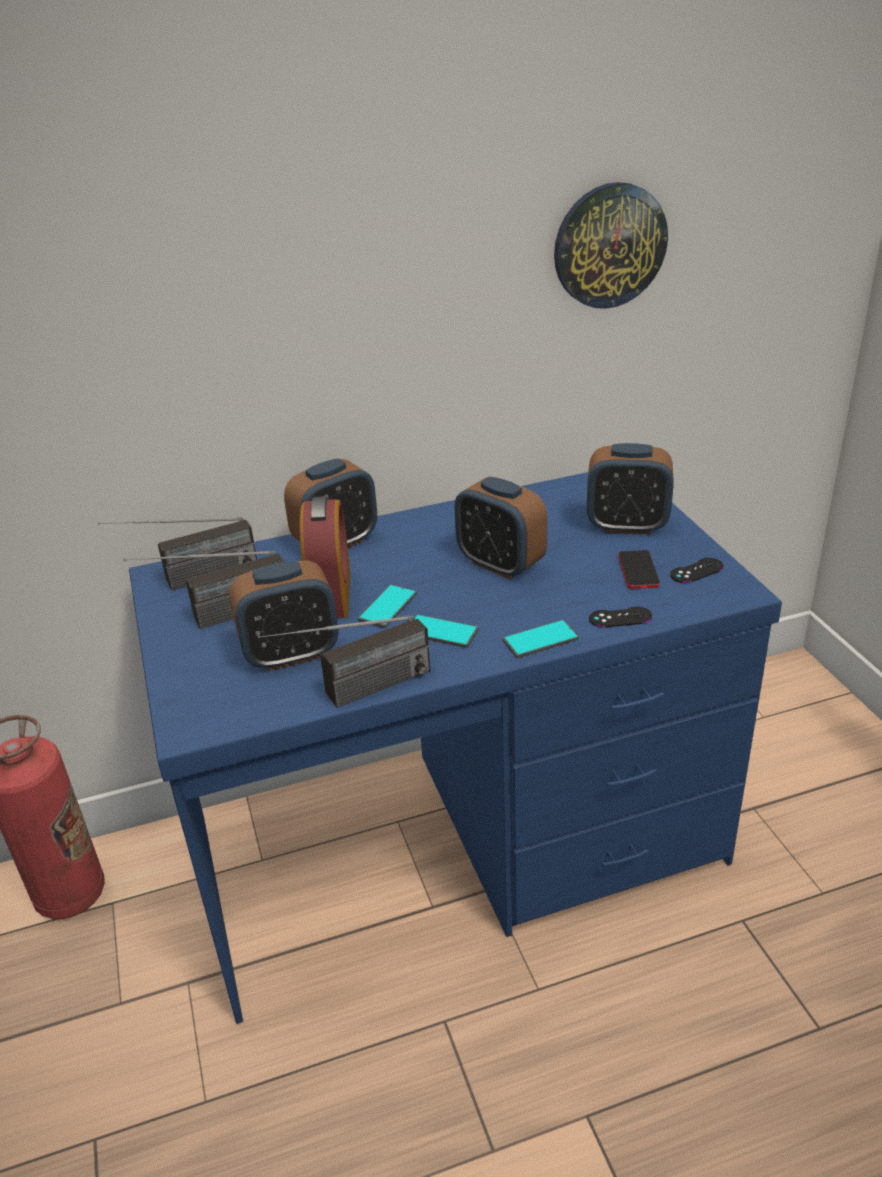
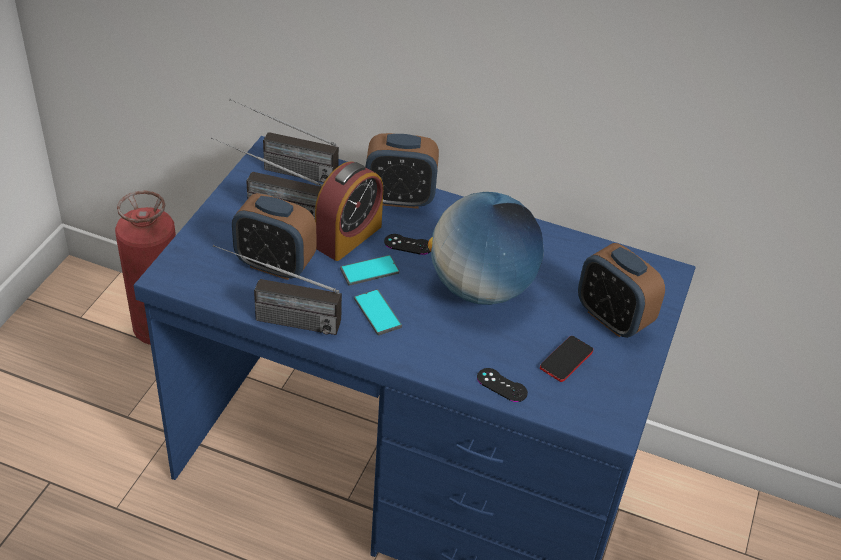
camera: 35 degrees right, 10 degrees up
(500, 564) = (481, 288): alarm clock -> globe
(540, 640) = (428, 363): phone -> none
(609, 246) = (725, 74): wall clock -> none
(696, 571) = (607, 389): black game controller -> black game controller (408, 244)

